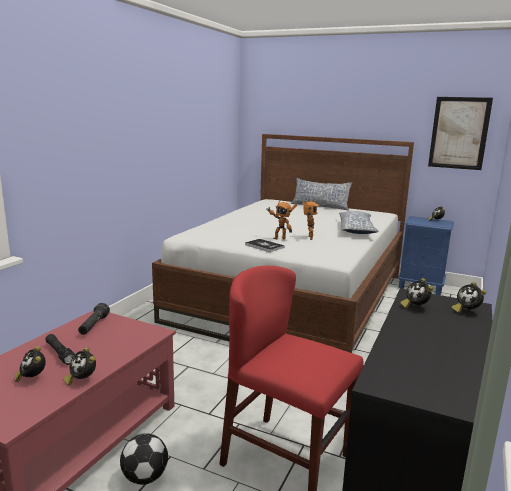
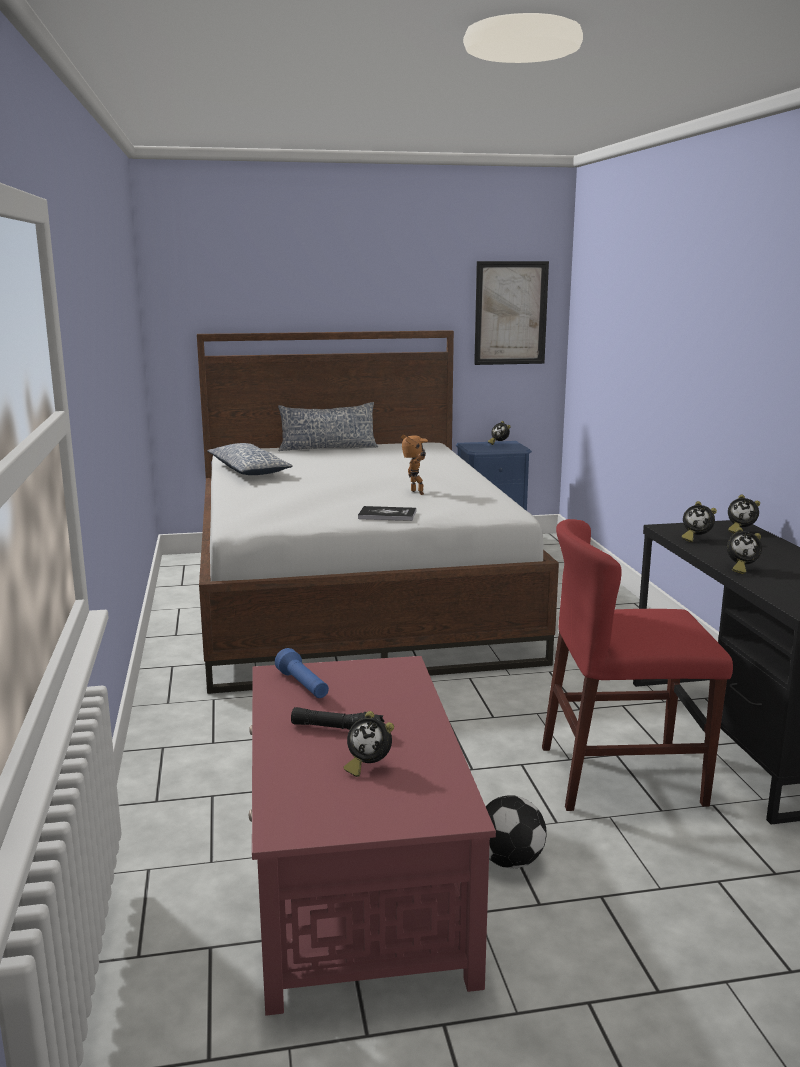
camera: 35 degrees left, 0 degrees up
(82, 380) = (434, 742): alarm clock -> alarm clock (740, 569)
(93, 326) = (303, 686): black flashlight -> blue flashlight
(279, 238) = (381, 501): toy robot -> none
(356, 230) = (446, 471): pillow -> pillow (249, 471)

